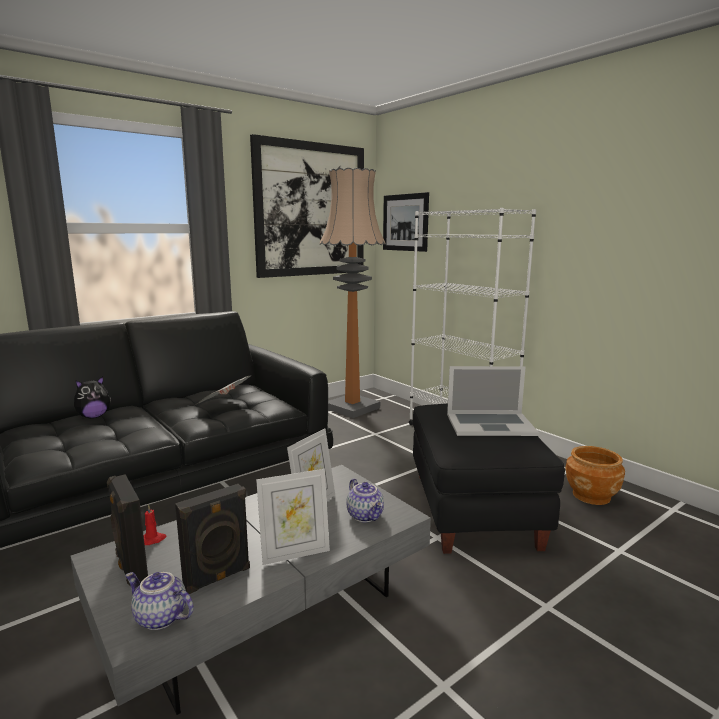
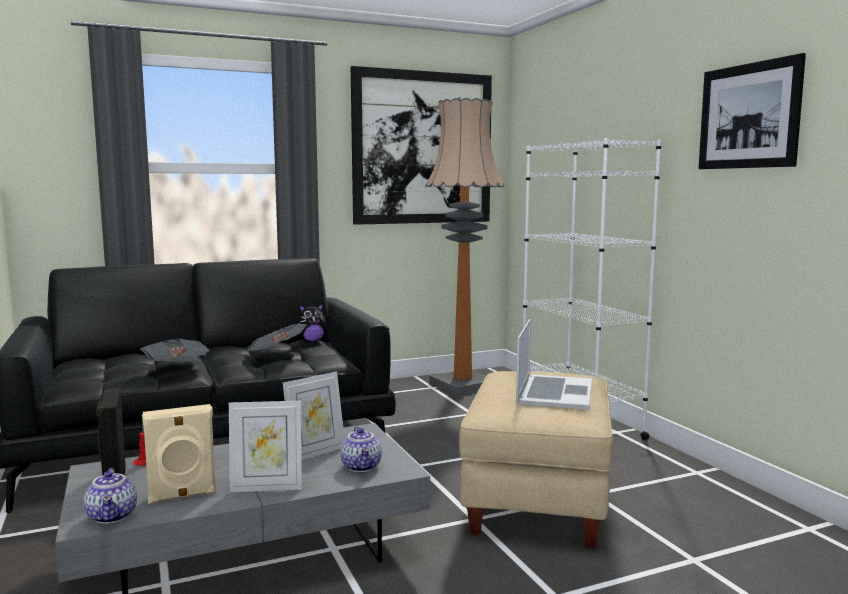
camera: 15 degrees right, 5 degrees down
(94, 416) = (146, 356): plush toy -> plush toy (311, 341)
(139, 430) = (178, 369): none -> newspaper
(159, 618) = (113, 516): teapot -> teapot turned 150 degrees counterclockwise
(218, 578) = (182, 496): black speaker -> beige speaker
(405, 222) = (536, 161): picture -> picture (748, 116)
(472, 509) = (536, 497): black ottoman -> beige ottoman
(490, 424) = (554, 392): laptop -> laptop turned 90 degrees counterclockwise
(591, 495) = (703, 502): brown planter -> none

